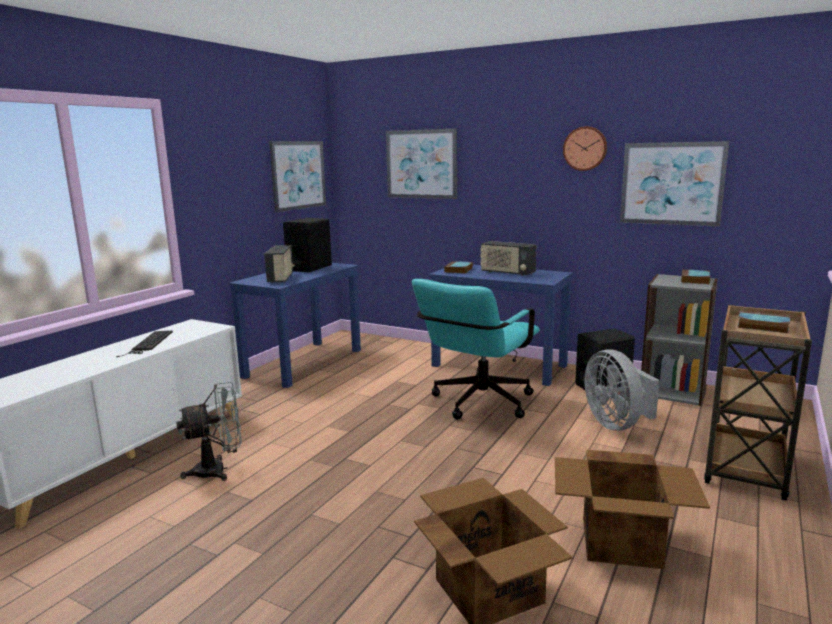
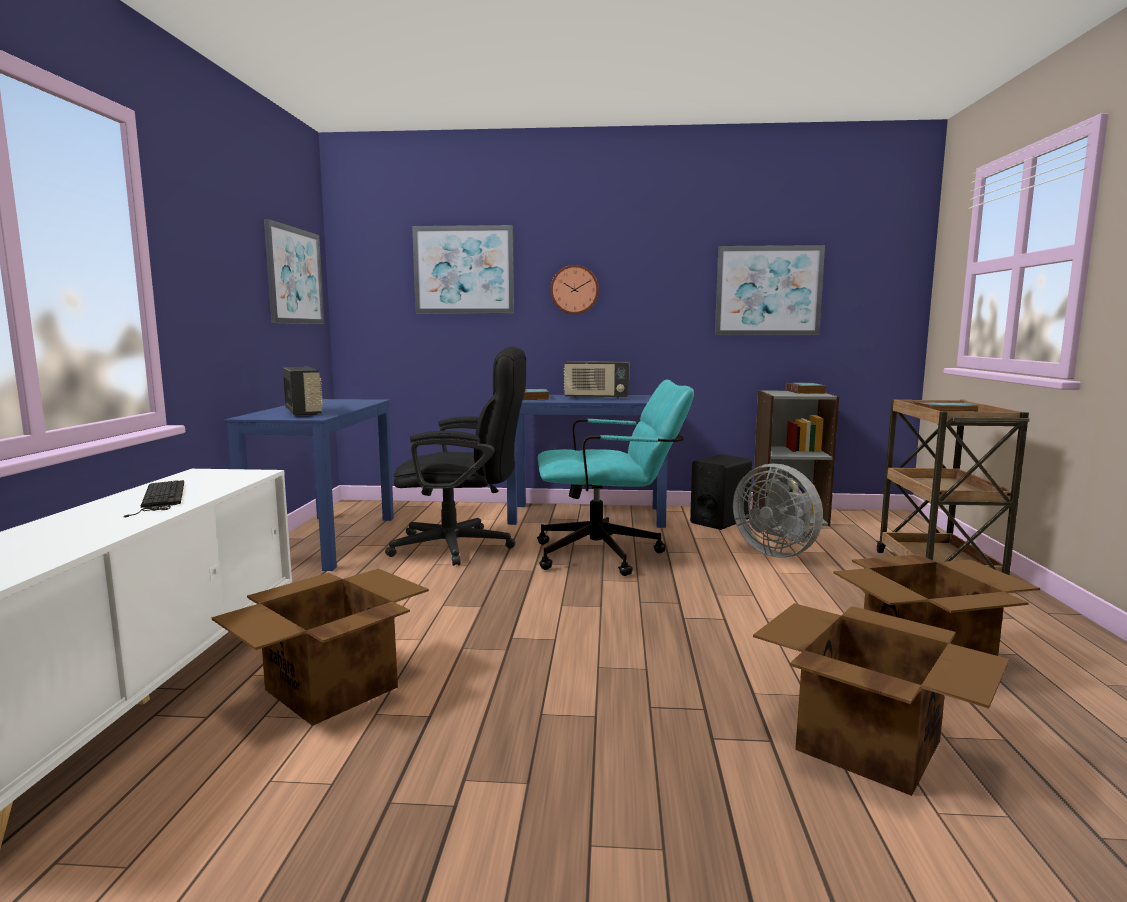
camera: 25 degrees left, 5 degrees down
(218, 470) = (329, 689): grey fan -> cardboard box
(309, 268) = (325, 403): black speaker -> none
(383, 381) = (463, 546): none -> black office chair
(477, 404) = (609, 555): turquoise office chair -> turquoise office chair turned 105 degrees counterclockwise
(585, 148) = (673, 252): wall clock -> wall clock (574, 290)

